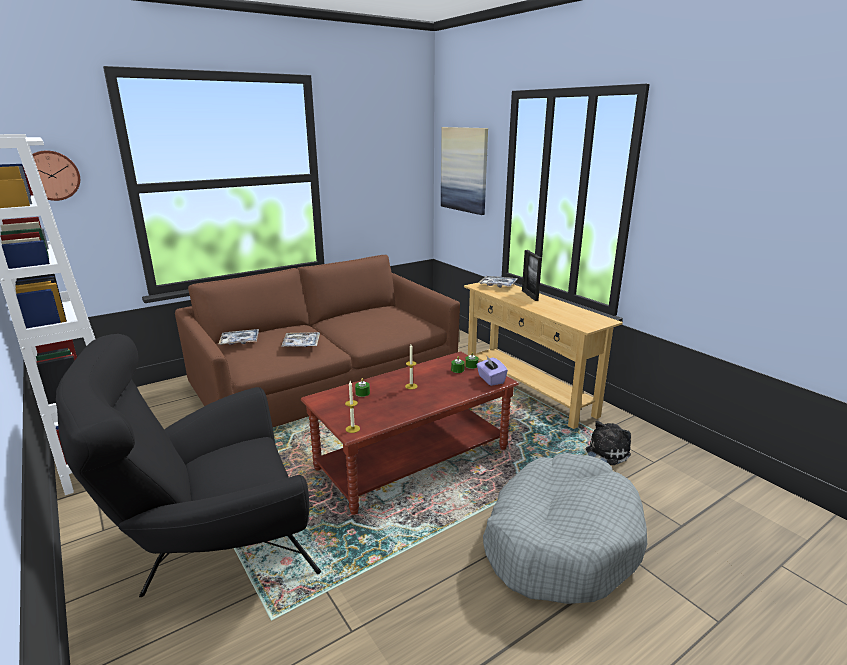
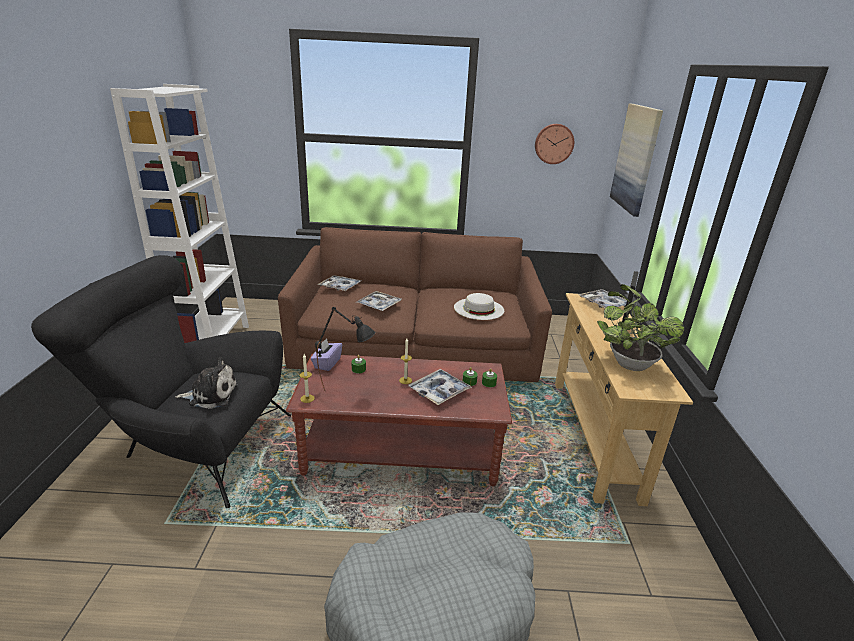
camera: 35 degrees right, 5 degrees up
(51, 175) = (243, 119): wall clock -> wall clock (554, 143)
(375, 410) = (346, 389): none -> black table lamp
(389, 322) = (479, 308): none -> white hat
(446, 384) = (439, 391): none -> tray
(490, 379) = (486, 406): purple tissue box -> purple tissue box (327, 363)
(563, 313) = (628, 363): none -> potted plant
(605, 453) = (599, 550): plush toy -> plush toy (211, 395)

